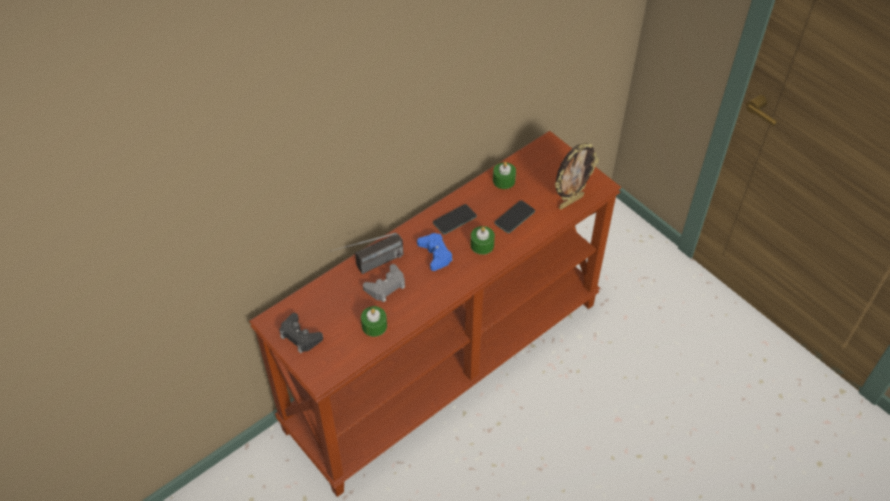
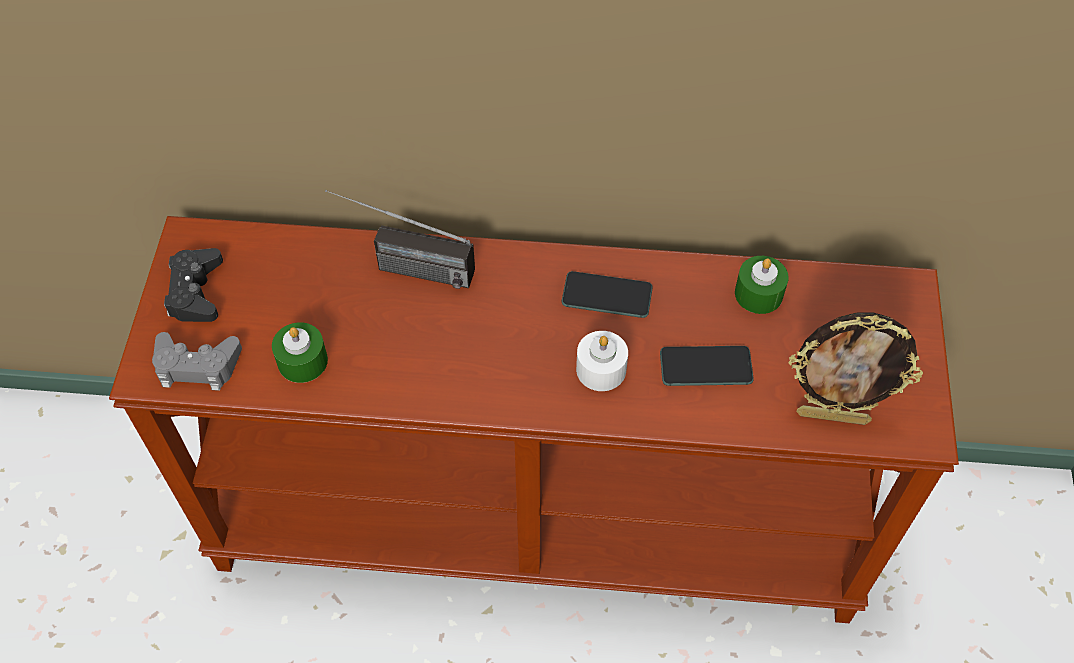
camera: 45 degrees right, 5 degrees up
(386, 286) = (388, 316): grey game controller -> grey game controller (197, 366)
(435, 254) = (514, 326): blue game controller -> none
(482, 245) = (601, 369): green candle -> white candle

